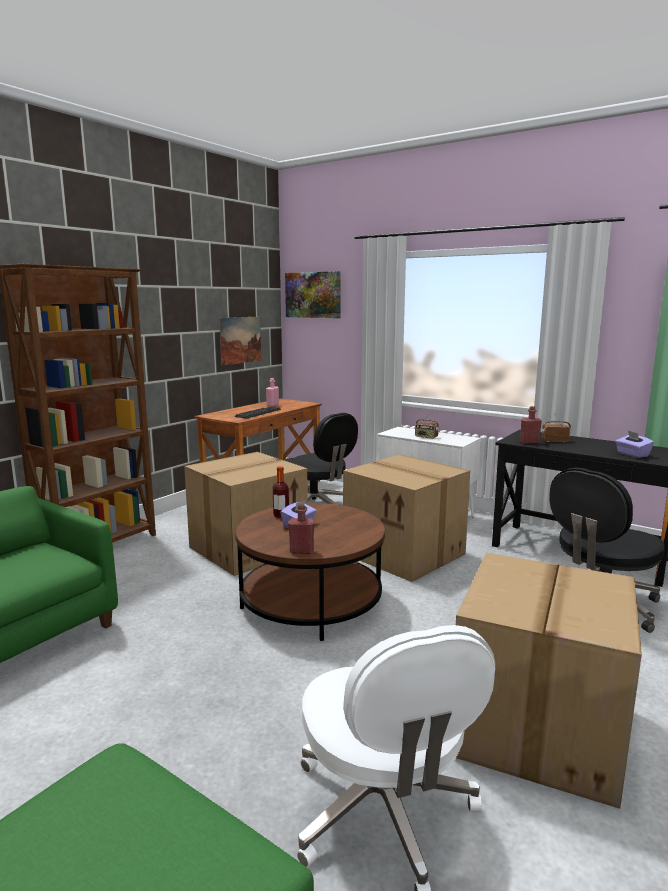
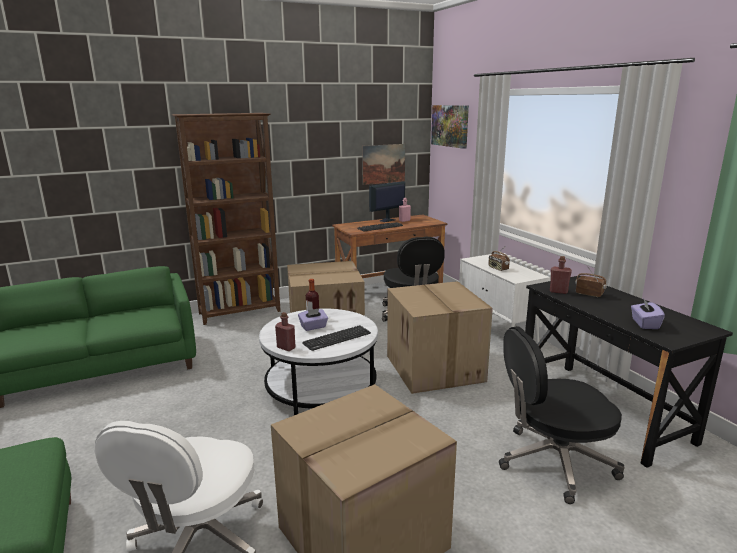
camera: 30 degrees right, 5 degrees up
(252, 406) = (387, 220): none -> monitor
(311, 602) = (321, 387): brown coffee table -> white coffee table
(343, 530) = (337, 338): none -> keyboard

